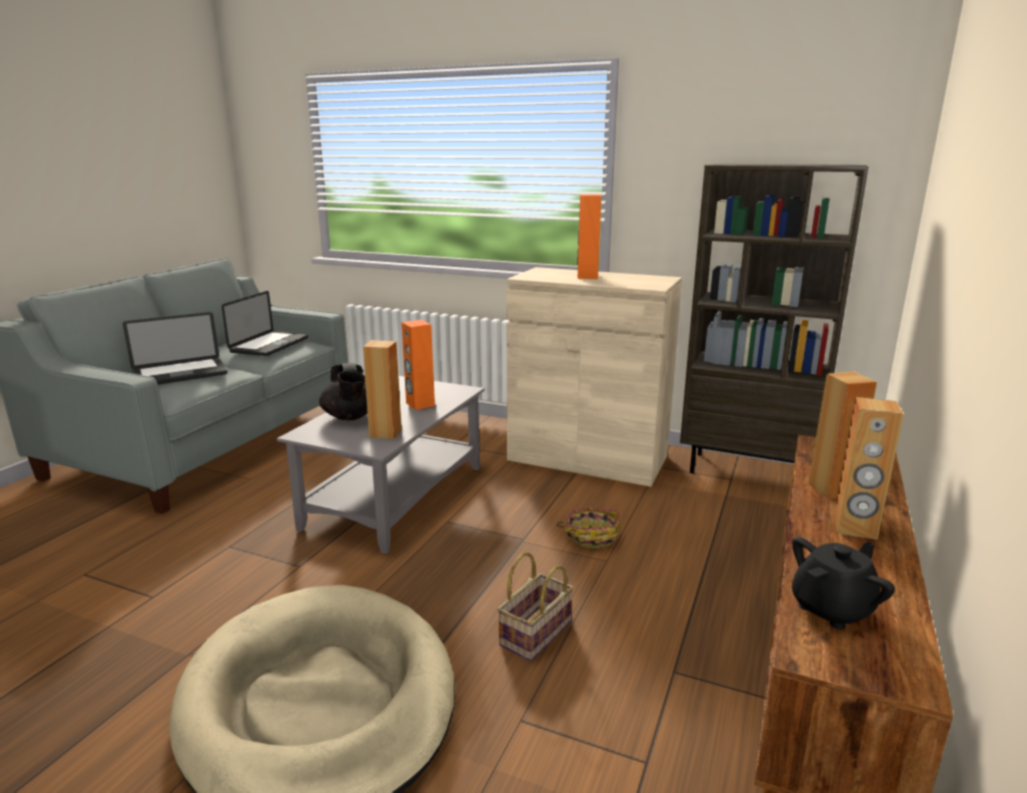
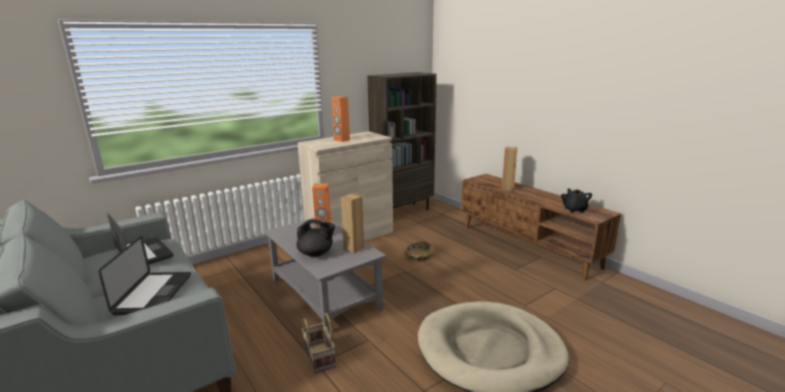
camera: 60 degrees left, 0 degrees up
(536, 635) = (477, 288): basket -> basket (320, 358)
(855, 528) = (533, 194): brown speaker -> none

